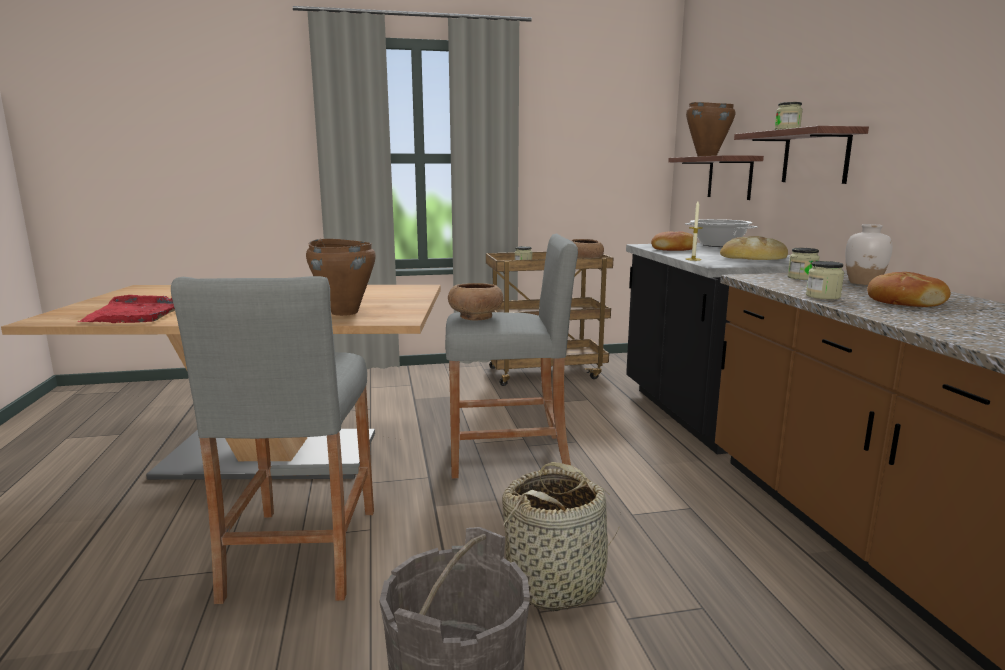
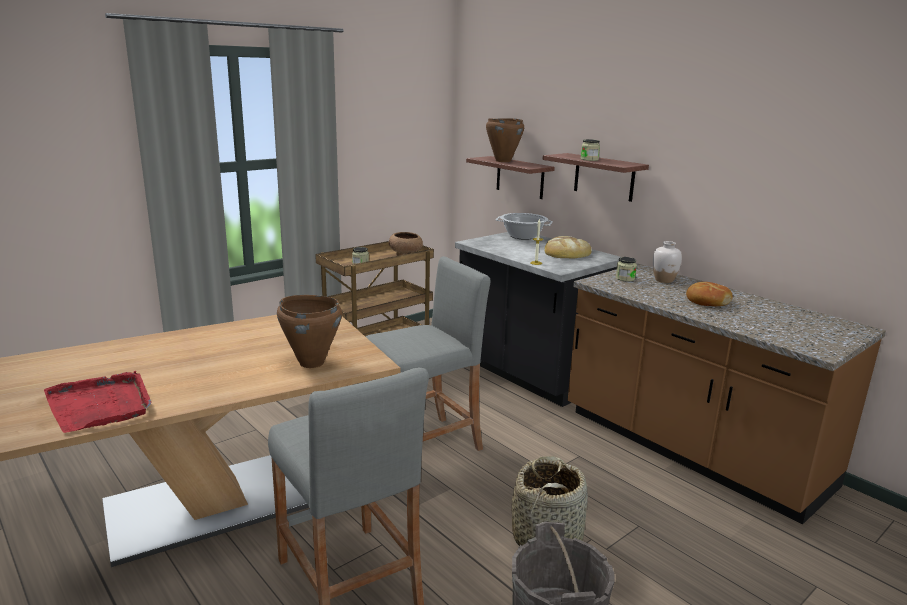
camera: 30 degrees left, 5 degrees up
(475, 317) = (399, 340): brown bowl -> none
(674, 249) = (502, 248): bread -> none
(823, 296) = (662, 302): jar -> none

